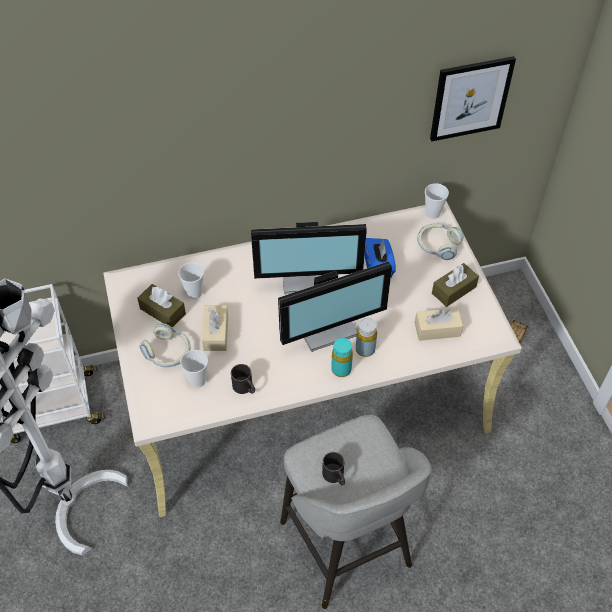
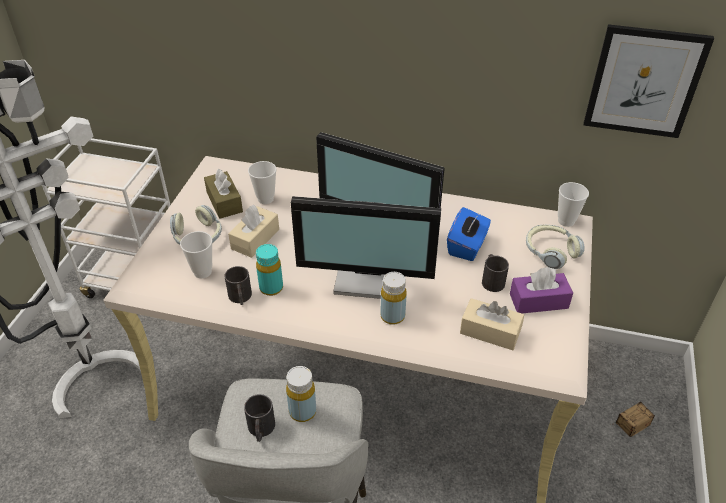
camera: 30 degrees right, 10 degrees down
(341, 369) = (351, 324): turquoise bottle -> turquoise bottle (271, 288)
(353, 449) = (302, 411): none -> yellow bottle
(412, 287) = (491, 279): none -> black mug
(453, 290) = (538, 301): brown tissue box -> purple tissue box

